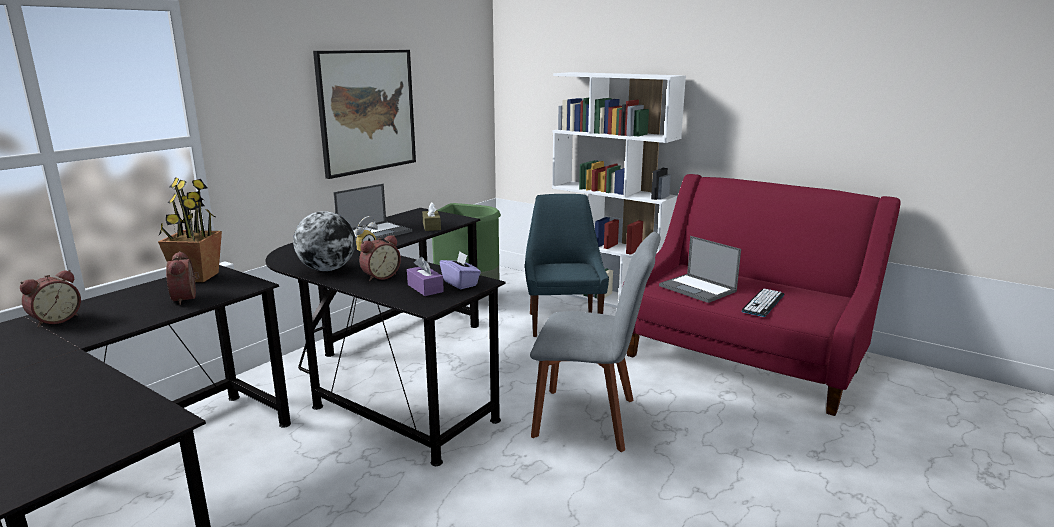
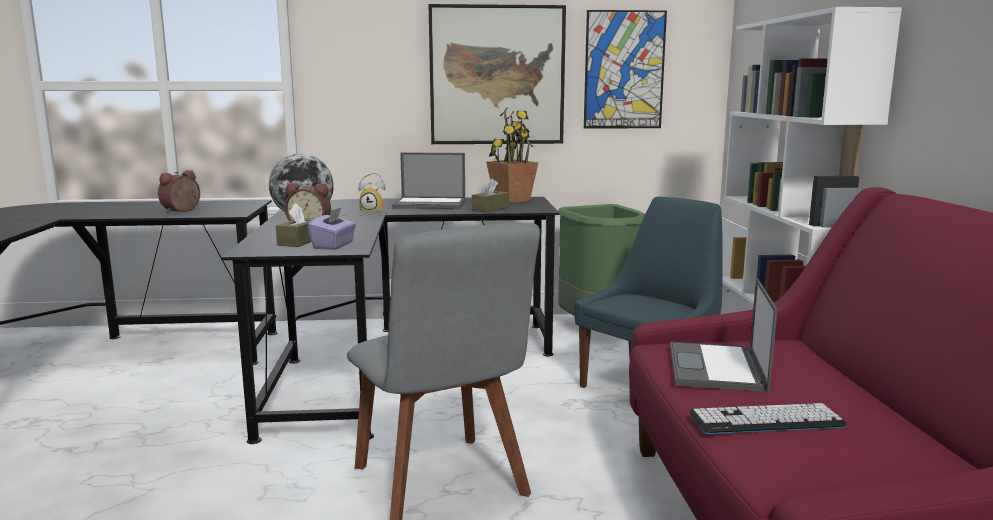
camera: 50 degrees right, 5 degrees down
(55, 320) = (107, 206): alarm clock -> none
(197, 277) = (232, 203): potted plant -> potted plant (511, 200)
(425, 288) = (299, 241): purple tissue box -> brown tissue box
(443, 99) = (624, 70): none -> picture

